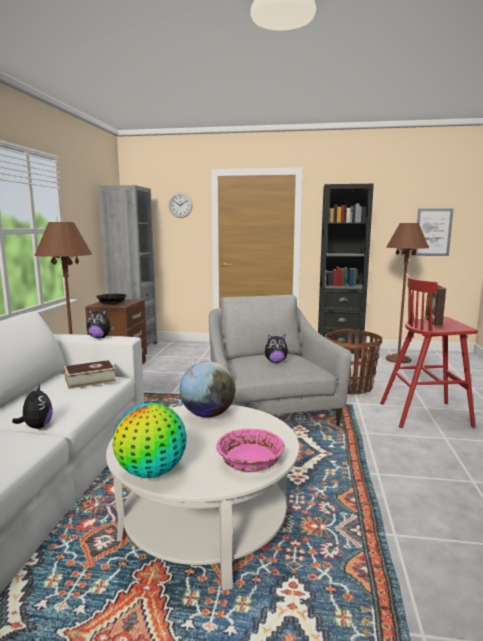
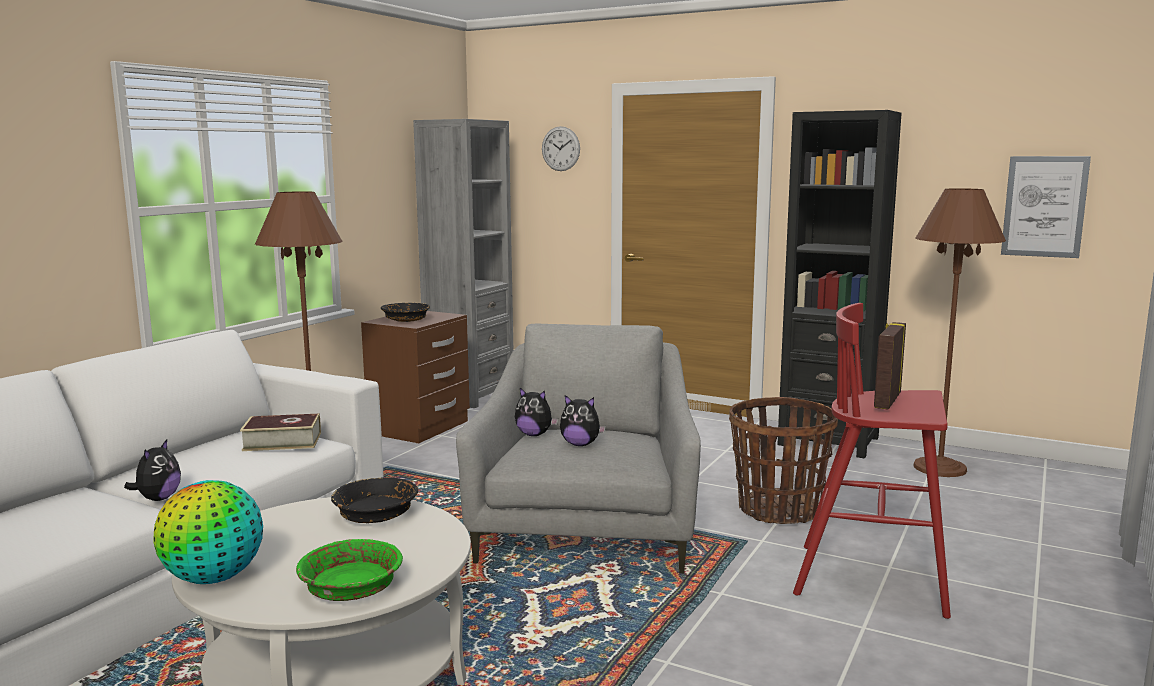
camera: 20 degrees right, 0 degrees up
(100, 337) = (319, 377): plush toy -> plush toy (534, 434)
(208, 414) = (376, 514): globe -> black bowl
(250, 461) = (350, 587): pink bowl -> green bowl

